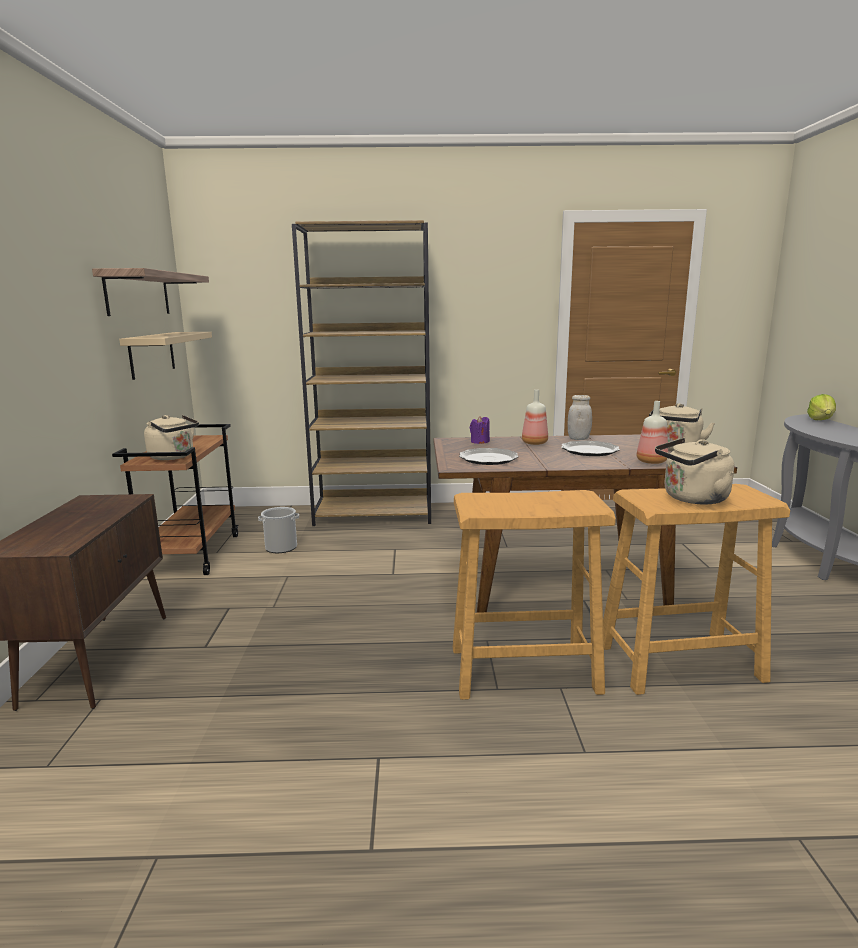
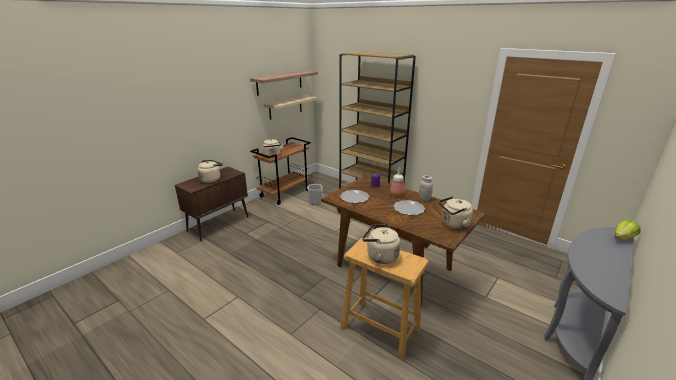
camera: 40 degrees right, 10 degrees up
(80, 522) = (211, 179): none -> beige kettle
(522, 669) = (318, 294): beige stool -> none
(650, 461) = (419, 227): bottle -> none

